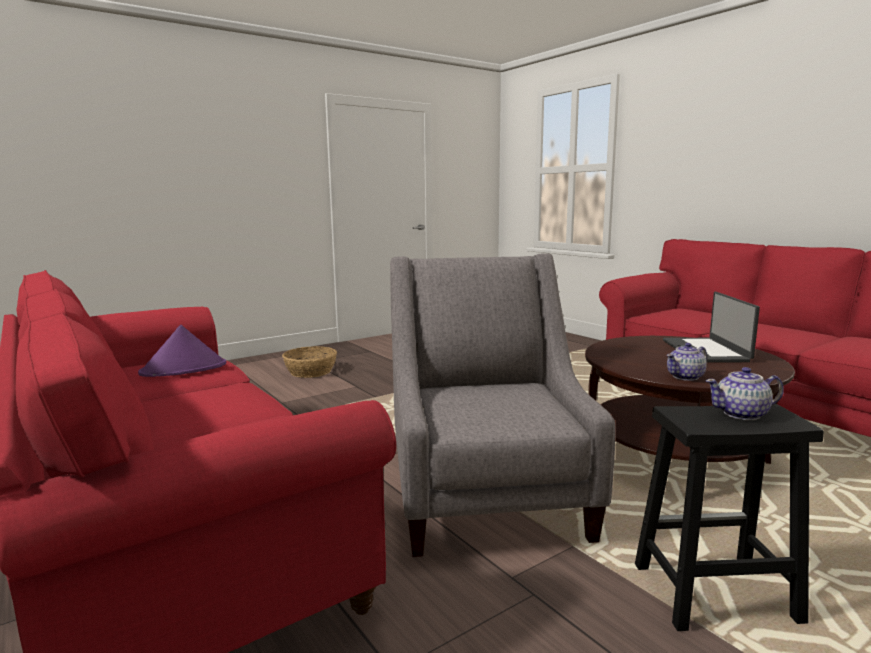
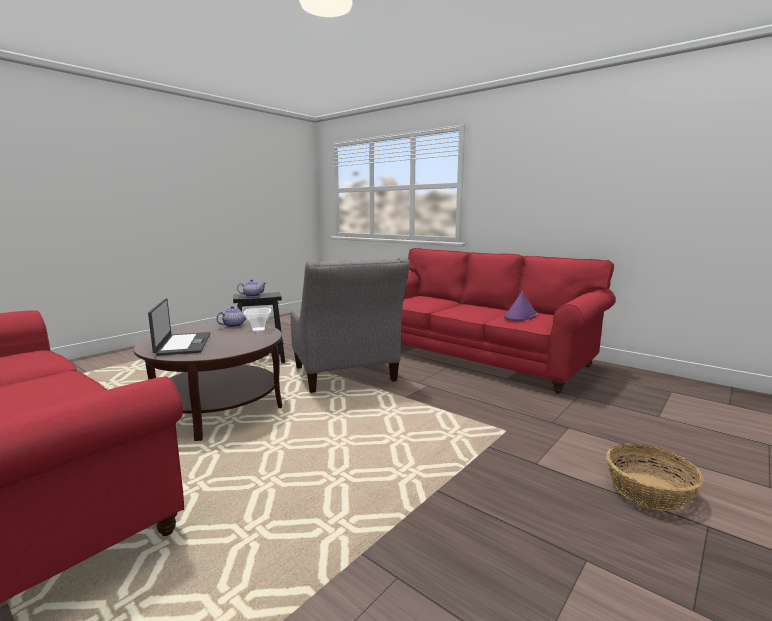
camera: 165 degrees right, 0 degrees up
(631, 366) = (258, 330): none -> bowl

